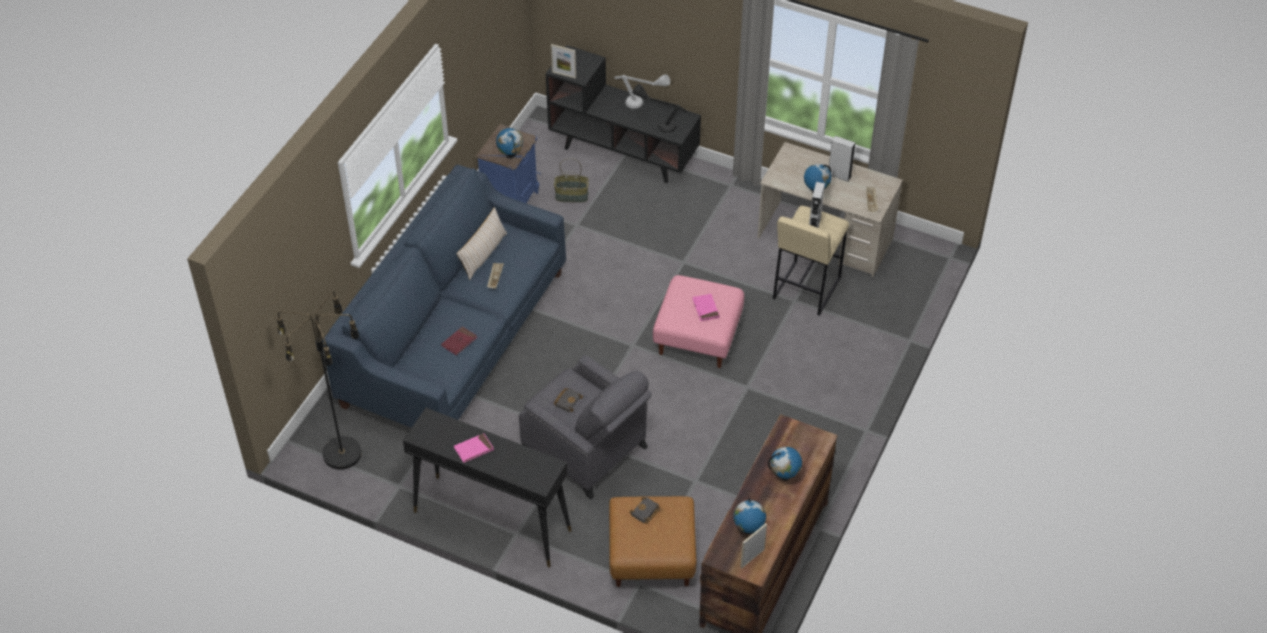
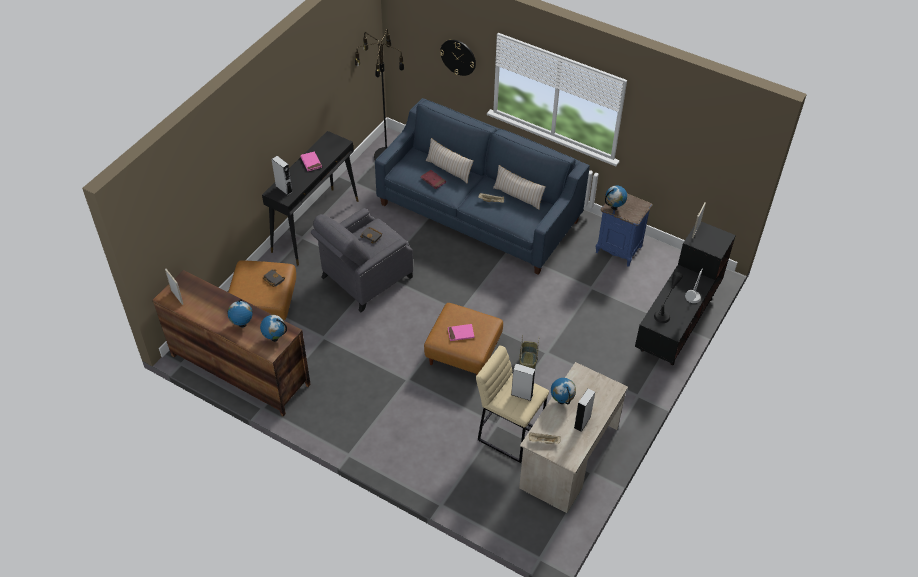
camera: 95 degrees right, 0 degrees up
(315, 249) = (458, 57): none -> wall clock
(435, 328) = (448, 169): none -> beige pillow
(532, 472) = (284, 189): none -> grey speaker
(572, 195) = (624, 287): basket -> basket (528, 363)
(697, 336) = (464, 353): pink ottoman -> brown ottoman
(748, 530) = (201, 297): globe -> globe (275, 338)

